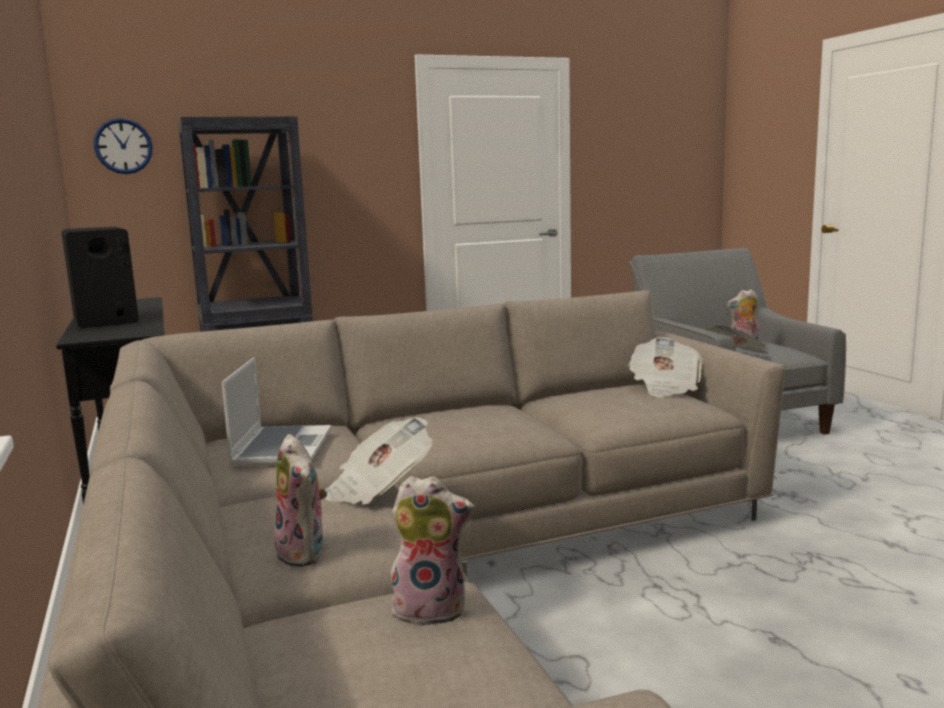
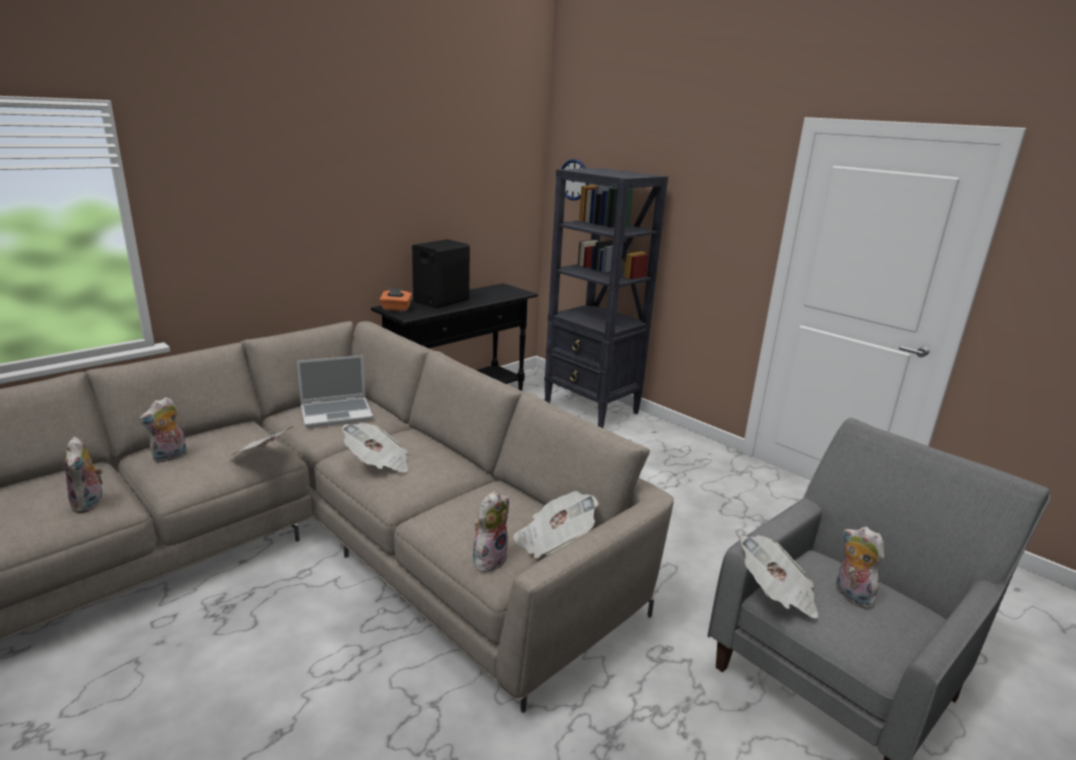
camera: 65 degrees right, 10 degrees up
(97, 334) = (396, 309): none -> orange tissue box
(462, 433) = (378, 463): none -> newspaper
(683, 407) = (489, 559): none -> plush toy

